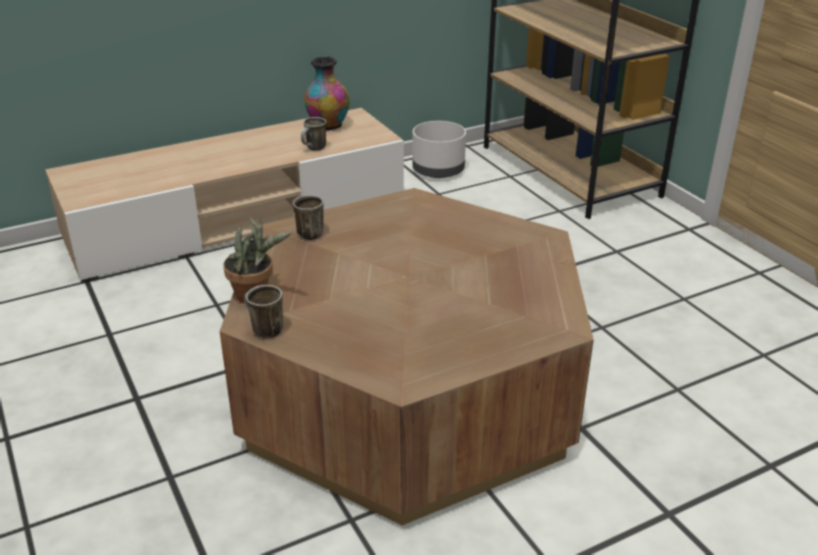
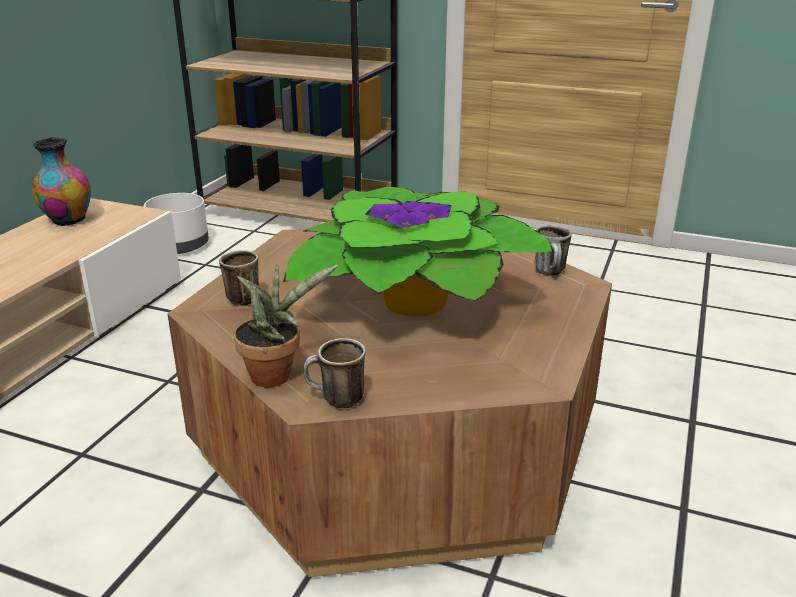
camera: 40 degrees left, 5 degrees down
(314, 149) = (82, 243): mug -> mug (551, 273)
(416, 281) = (411, 298): none -> potted plant

